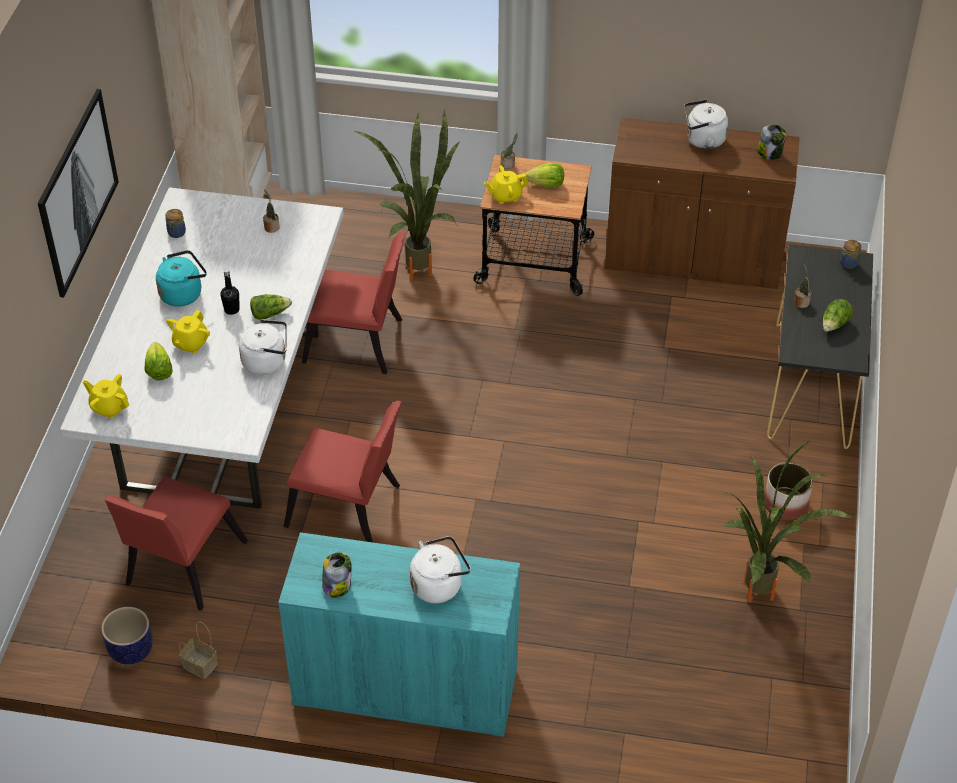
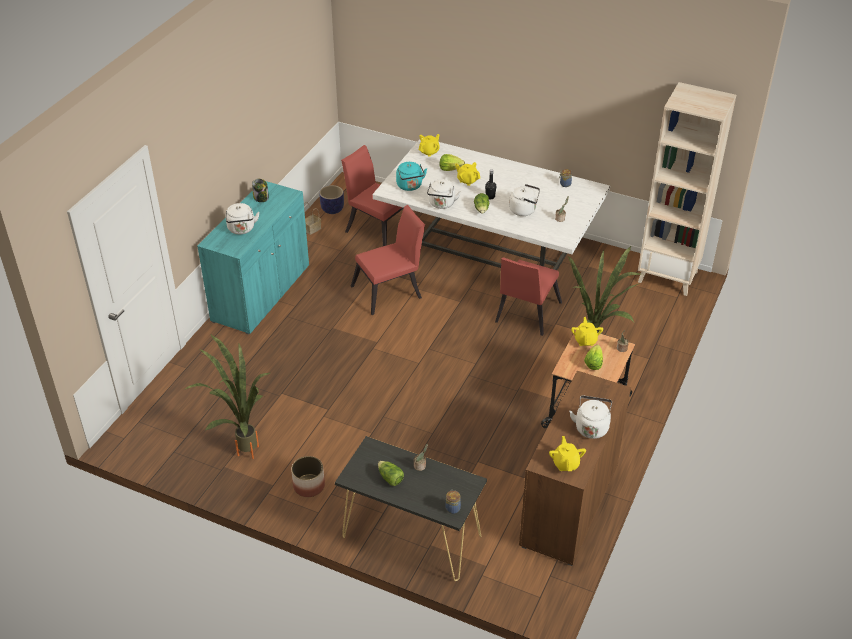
camera: 105 degrees right, 5 degrees down
(78, 191) = (527, 90): picture -> none
(183, 293) = (510, 182): turquoise kettle -> turquoise kettle (410, 186)
(259, 267) = (524, 210): none -> white kettle
(349, 510) = (390, 291): red chair -> red chair turned 150 degrees counterclockwise
(770, 153) = (566, 463): jar -> yellow teapot

